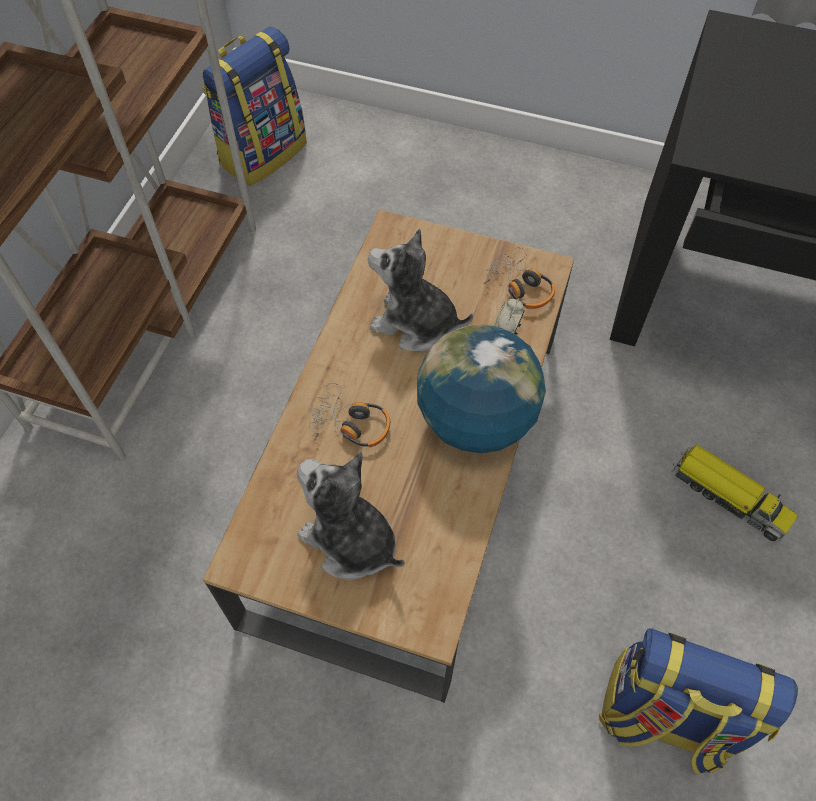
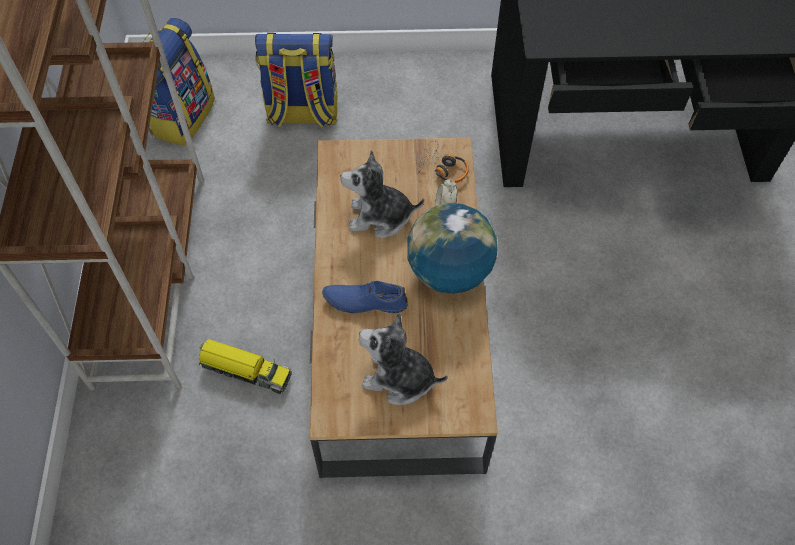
camera: 20 degrees left, 0 degrees up
(350, 424) = (365, 301): headphones -> blue shoe
(663, 717) = (630, 431): backpack -> backpack (302, 113)
(728, 496) = (622, 273): toy truck -> toy truck (245, 370)

